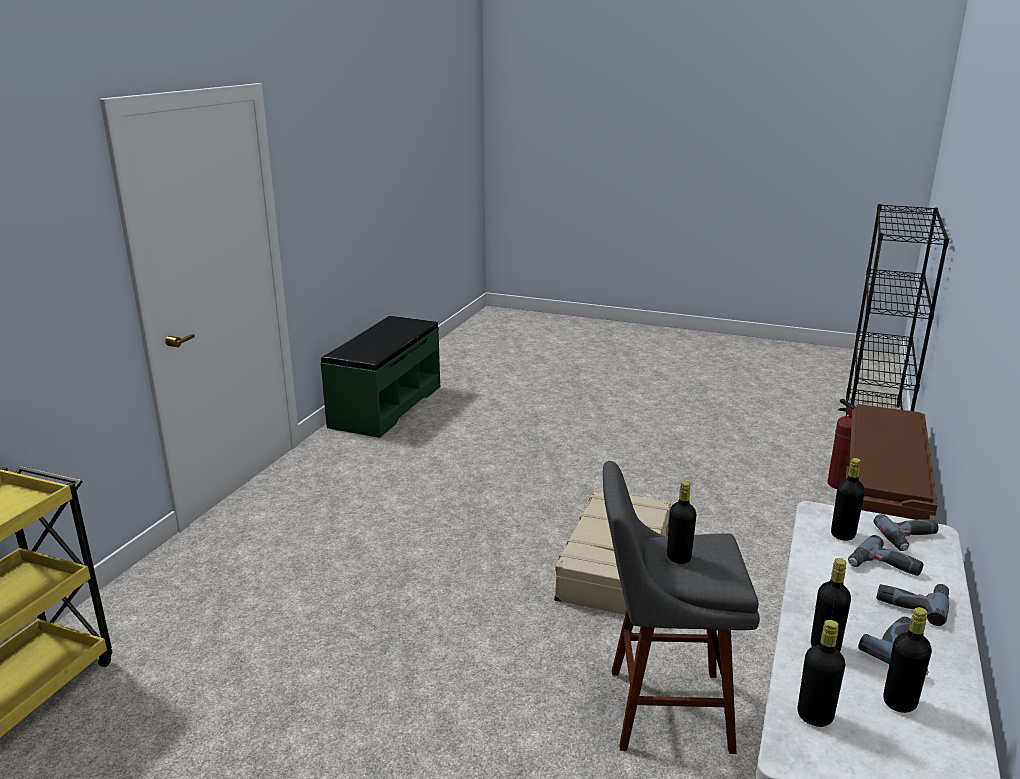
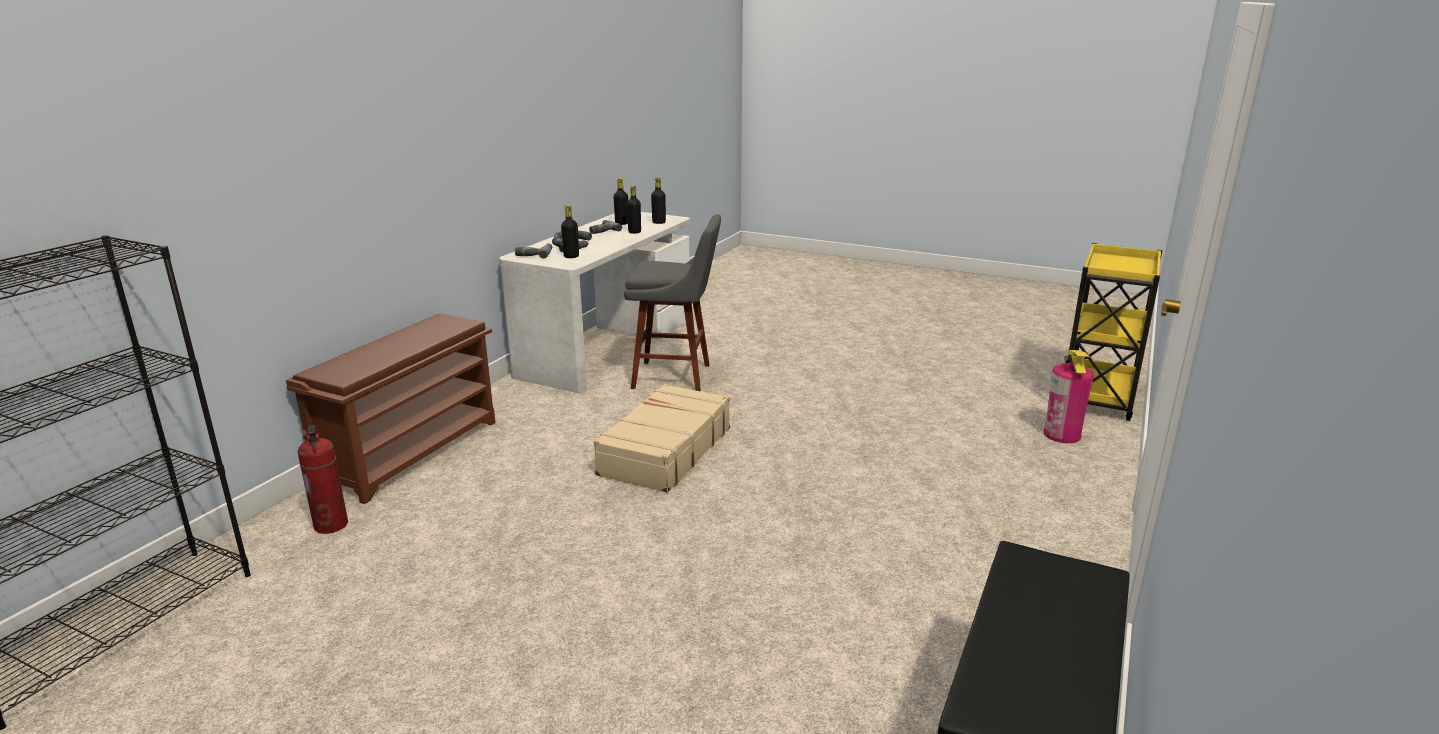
camera: 175 degrees left, 0 degrees up
(158, 613) = (1062, 435): none -> fire extinguisher
(678, 557) = (672, 268): black bottle -> none

